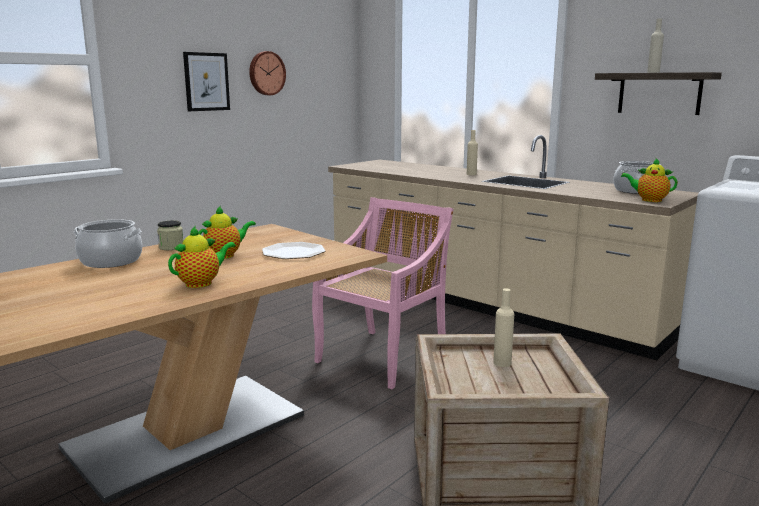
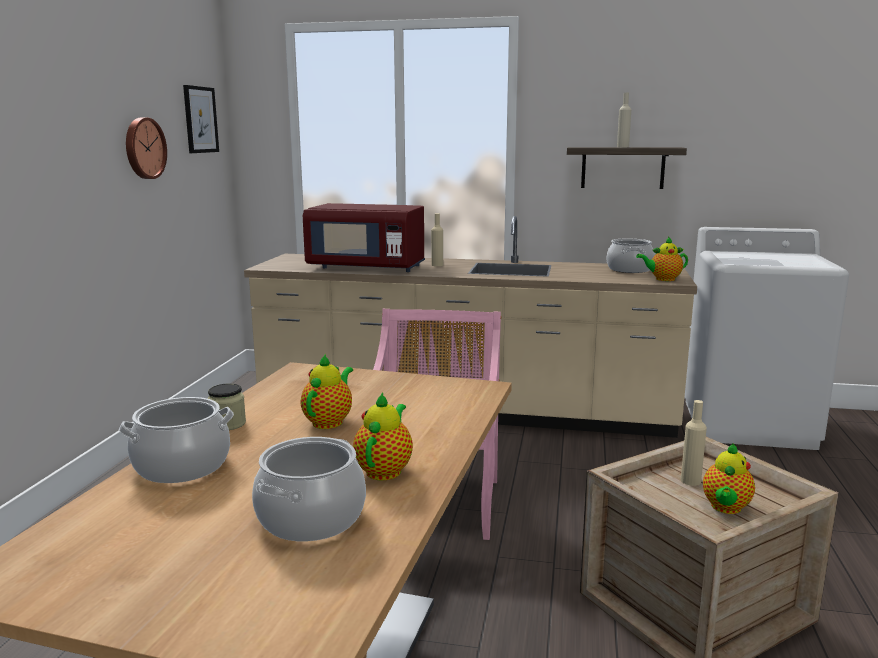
camera: 30 degrees left, 0 degrees up
(118, 295) = (310, 518): none -> cooking pot
(206, 82) = (79, 164): picture -> picture (200, 119)
(293, 252) = (404, 399): plate -> none
(413, 171) = (367, 267): none -> red microwave
(497, 386) = (725, 508): none -> teapot

